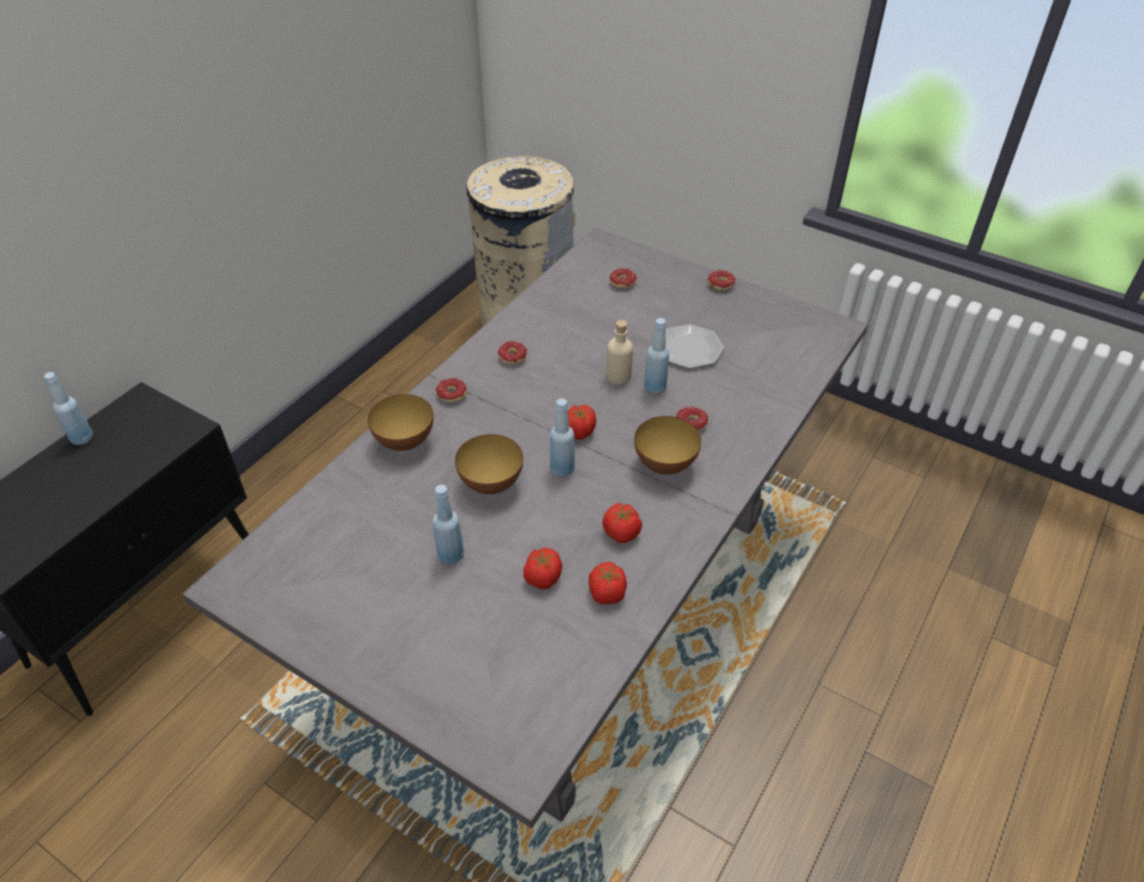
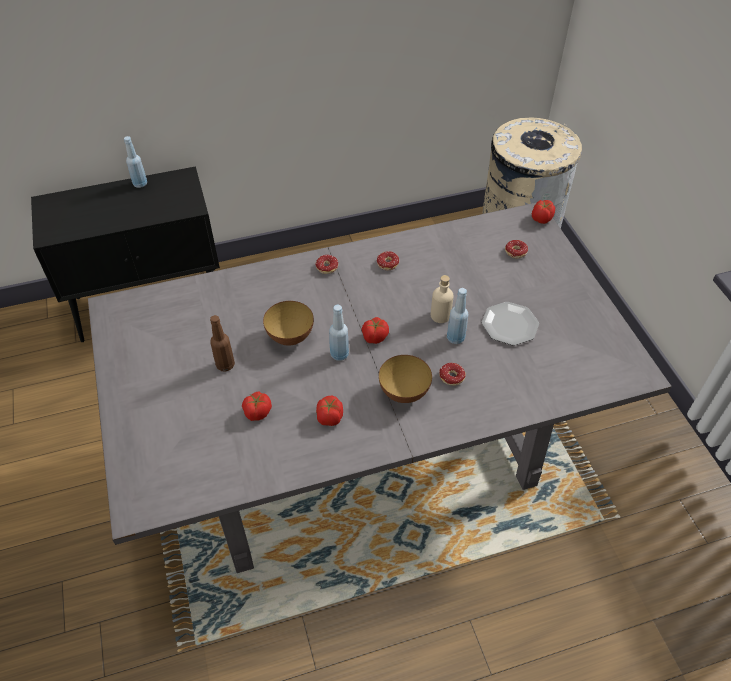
camera: 40 degrees right, 5 degrees up
(405, 442) = (271, 281): bowl -> none
(450, 555) = (225, 365): blue bottle -> brown bottle
(606, 594) = (281, 447): tomato -> tomato (541, 219)
(720, 287) = (584, 294): donut -> none

